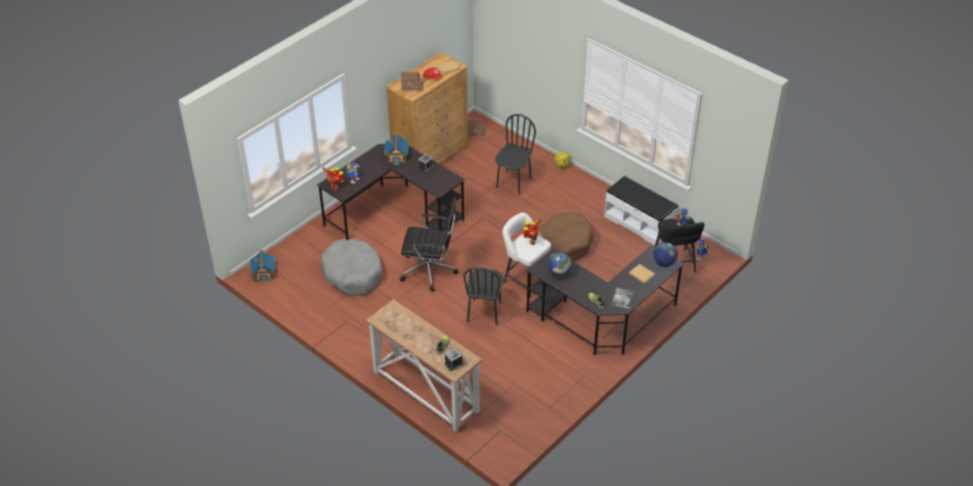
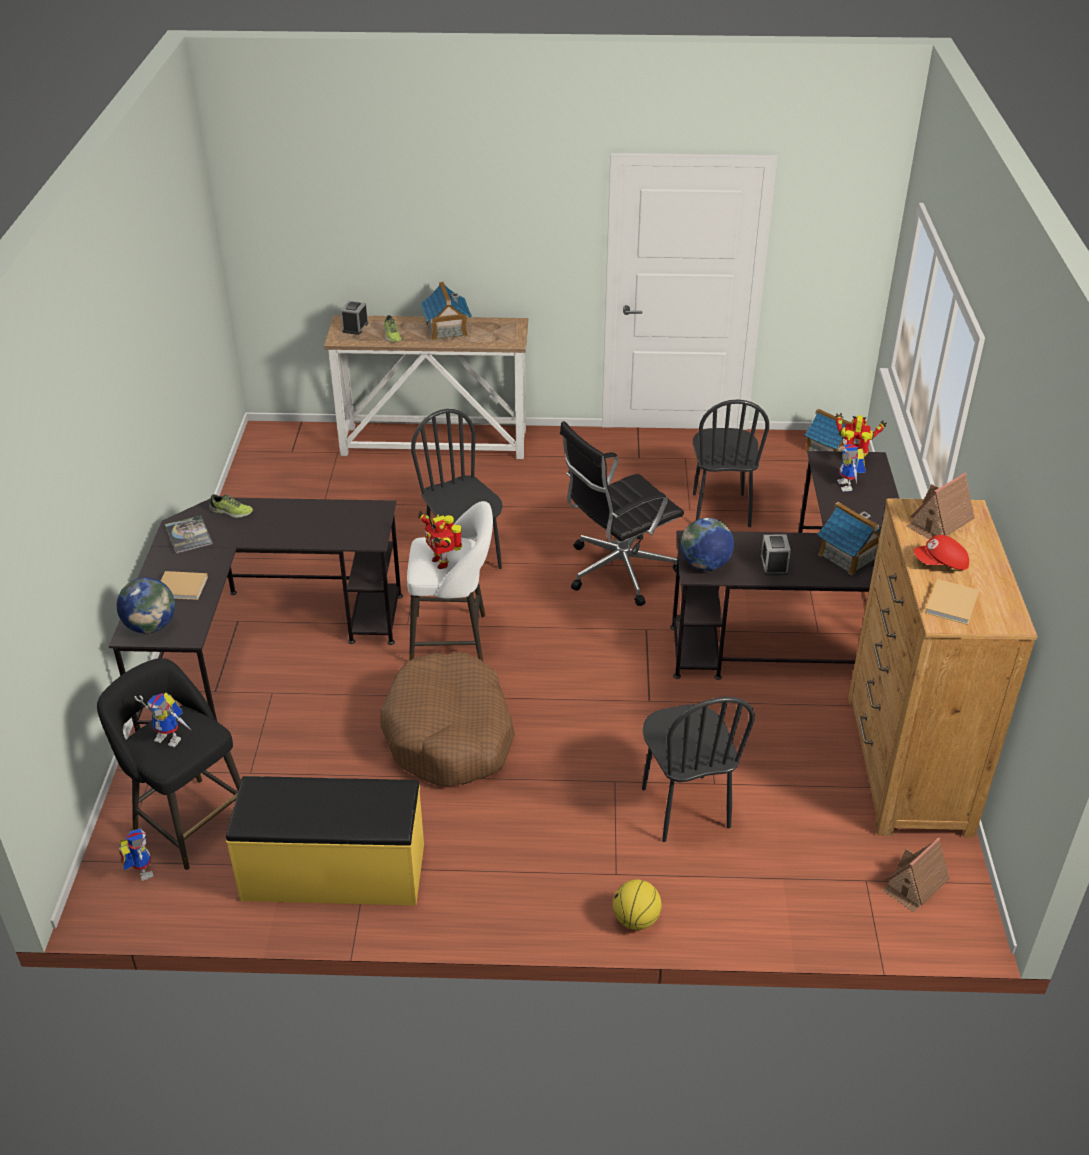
camera: 140 degrees right, 5 degrees down
(352, 273) = (720, 510): grey dog bed -> black chair
(413, 334) = (446, 330): none -> toy house
(559, 272) = (335, 521): globe -> globe (705, 565)
(639, 224) = (333, 873): white bench -> yellow bench

